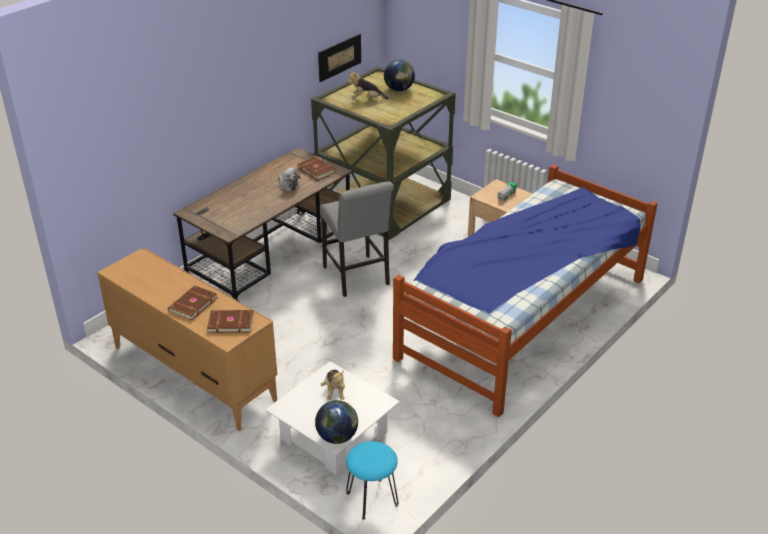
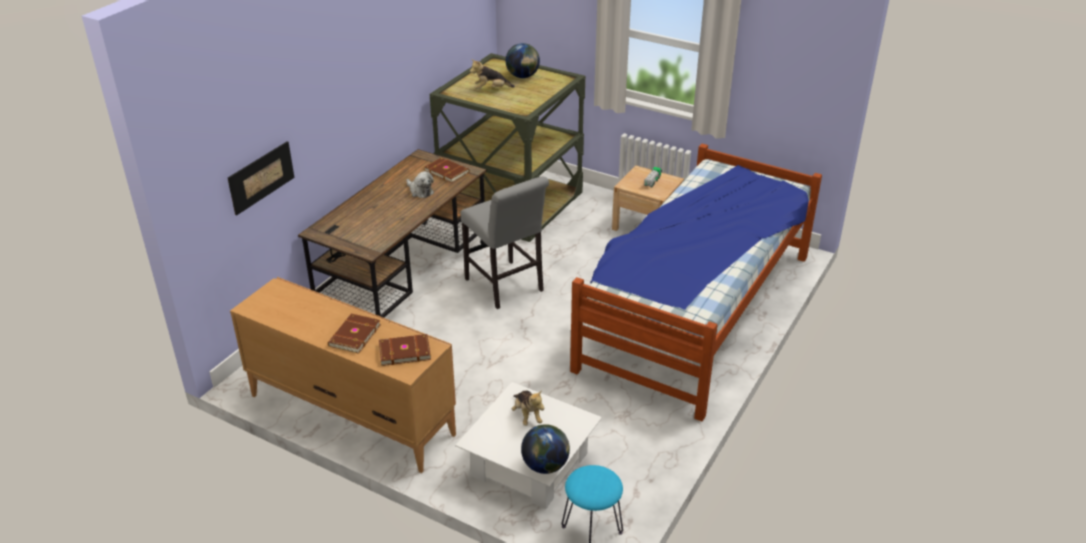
camera: 10 degrees left, 0 degrees up
(339, 57) = (454, 45): picture -> picture (261, 177)

